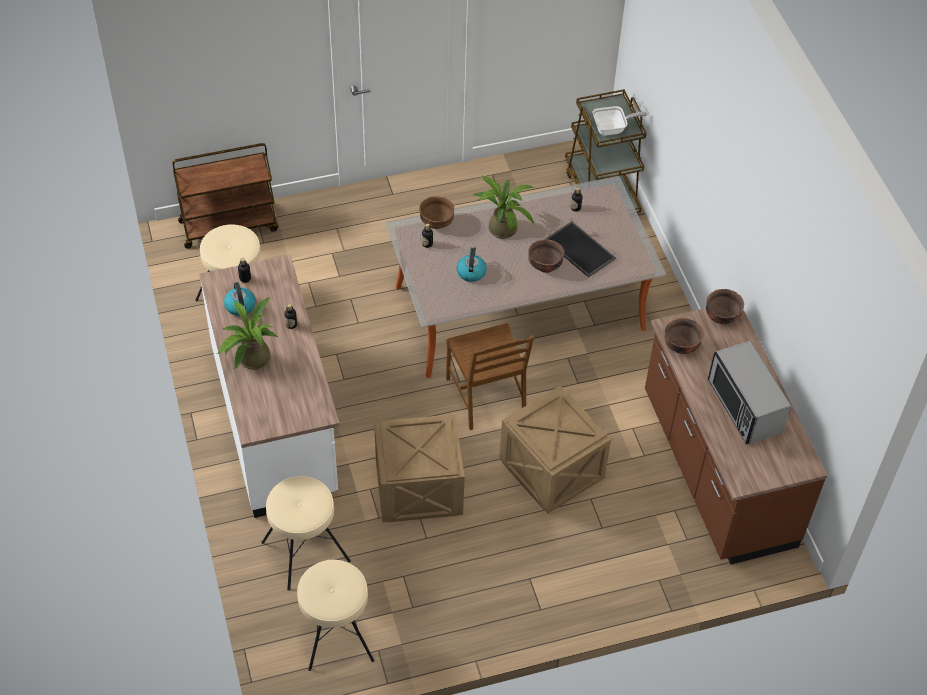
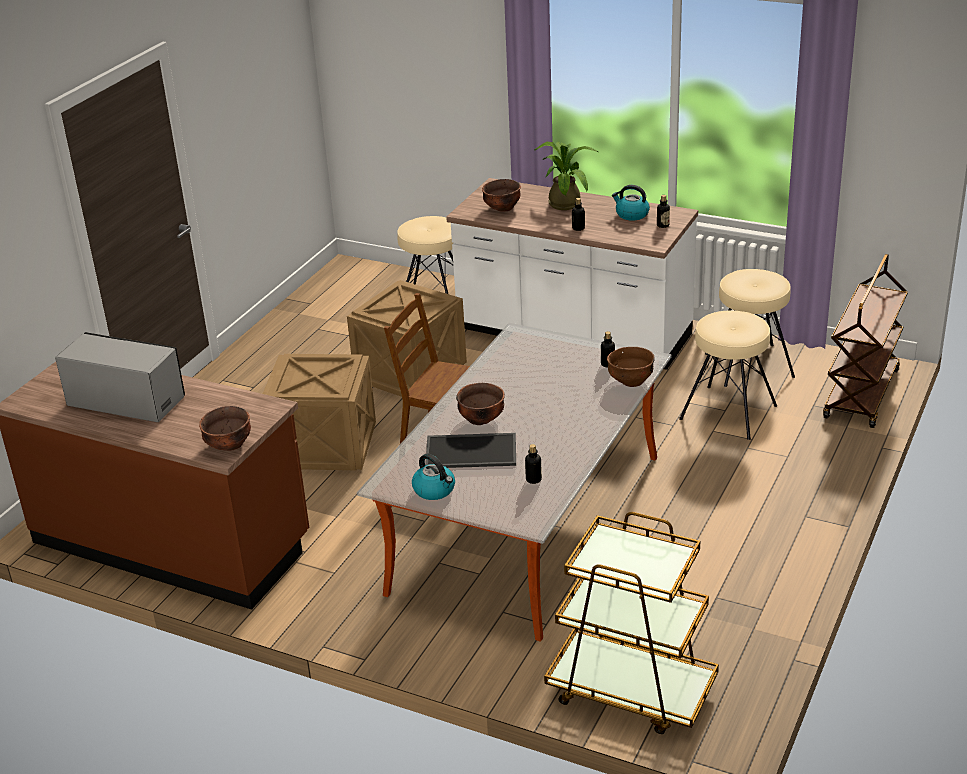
camera: 135 degrees right, 20 degrees down
(336, 634) = (349, 293): beige stool -> beige stool (728, 411)
(471, 272) = (535, 373): kettle -> kettle (435, 490)
(501, 226) = (572, 417): potted plant -> none
(612, 129) = (613, 552): frying pan -> none
(681, 346) = (242, 402): brown bowl -> brown bowl (502, 208)

